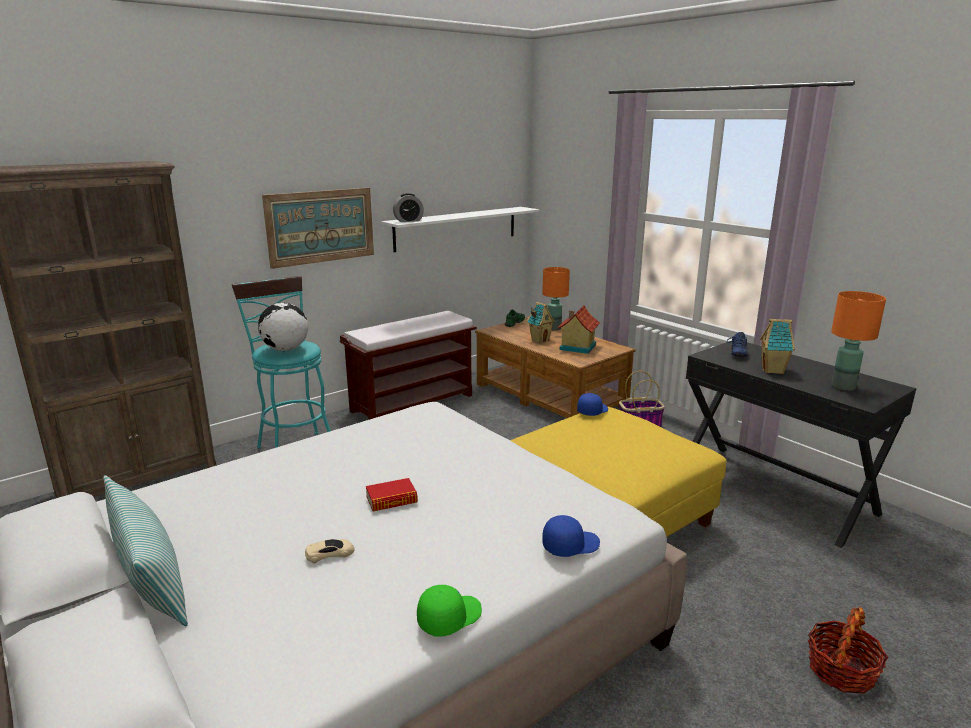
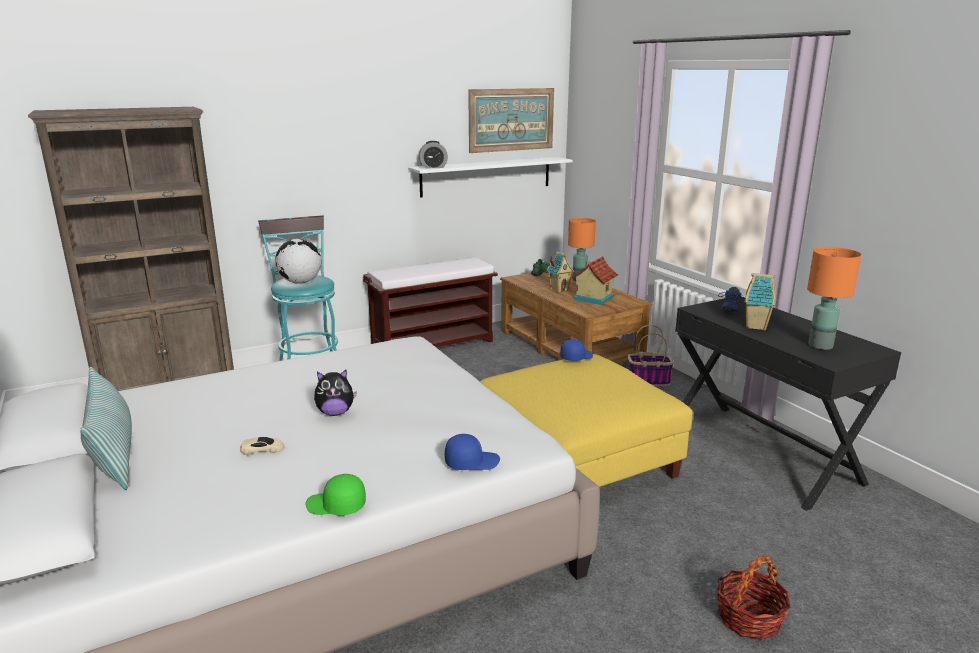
camera: 10 degrees right, 0 degrees up
(321, 226) = (347, 170): picture -> picture (511, 120)
(391, 500) = (335, 413): book -> plush toy
(449, 617) = (336, 506): green cap -> green cap turned 135 degrees counterclockwise

